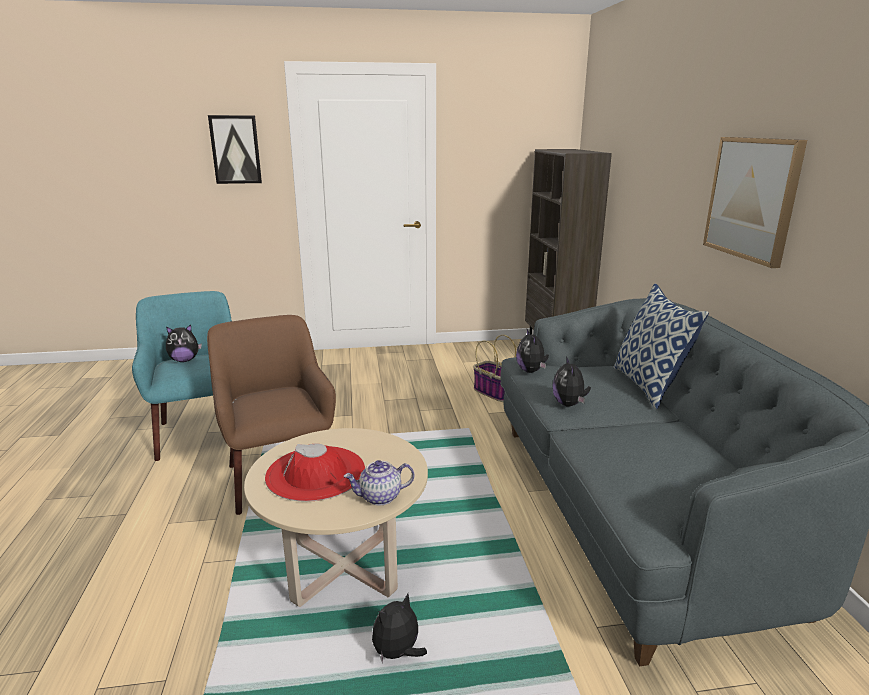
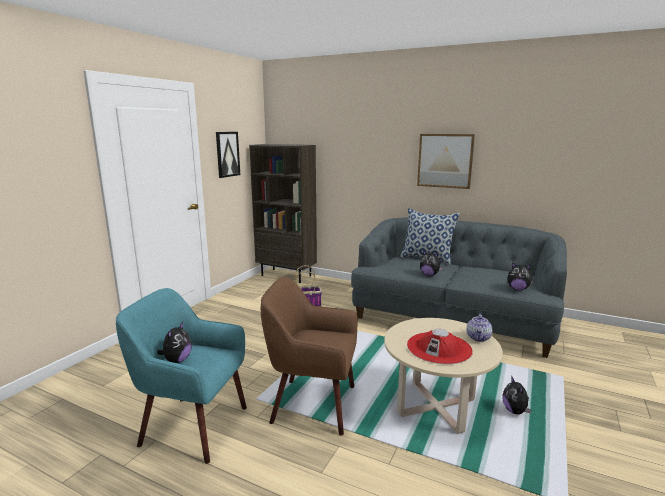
camera: 55 degrees left, 5 degrees down
(235, 149) = (44, 155): picture -> picture (227, 154)
(531, 371) = (384, 270): plush toy -> plush toy (518, 289)

